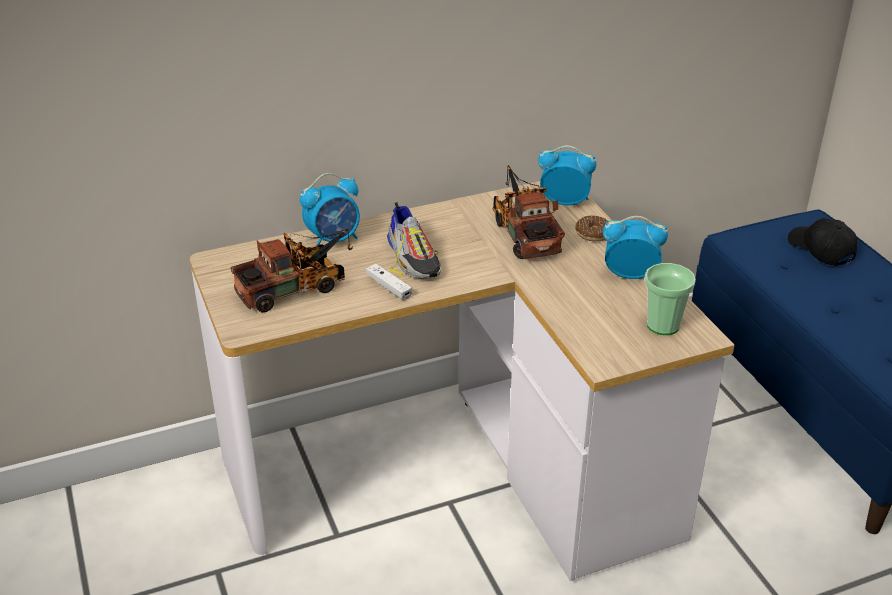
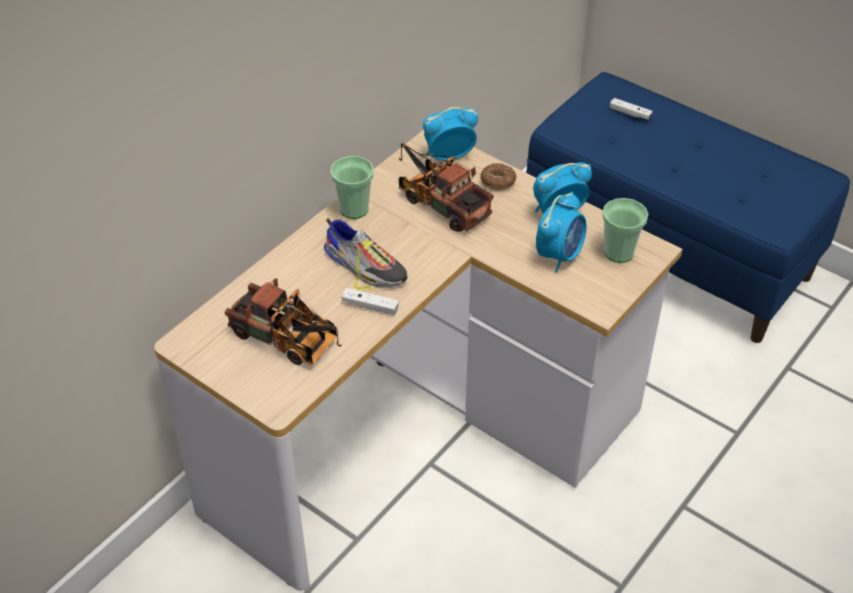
camera: 30 degrees left, 10 degrees up
(297, 288) = (289, 341): toy truck -> toy truck turned 90 degrees clockwise
(334, 239) = (277, 275): alarm clock -> alarm clock (559, 255)
(443, 214) = (354, 209): none -> cup
(820, 250) = (630, 113): black cap -> white game controller

